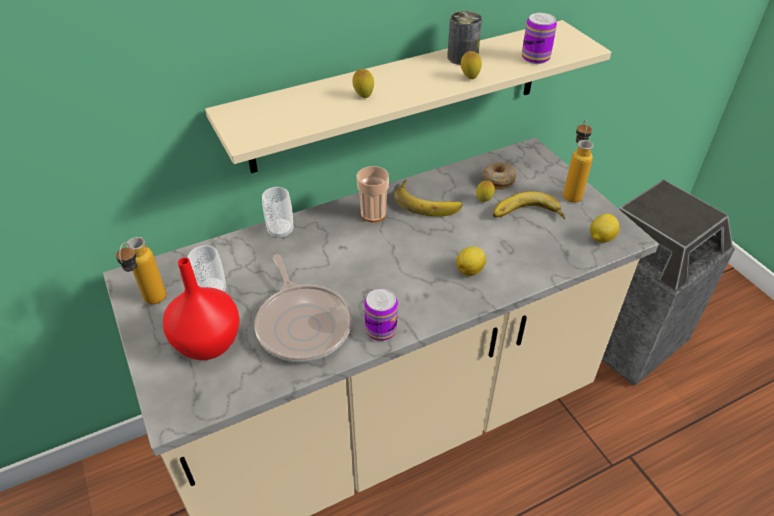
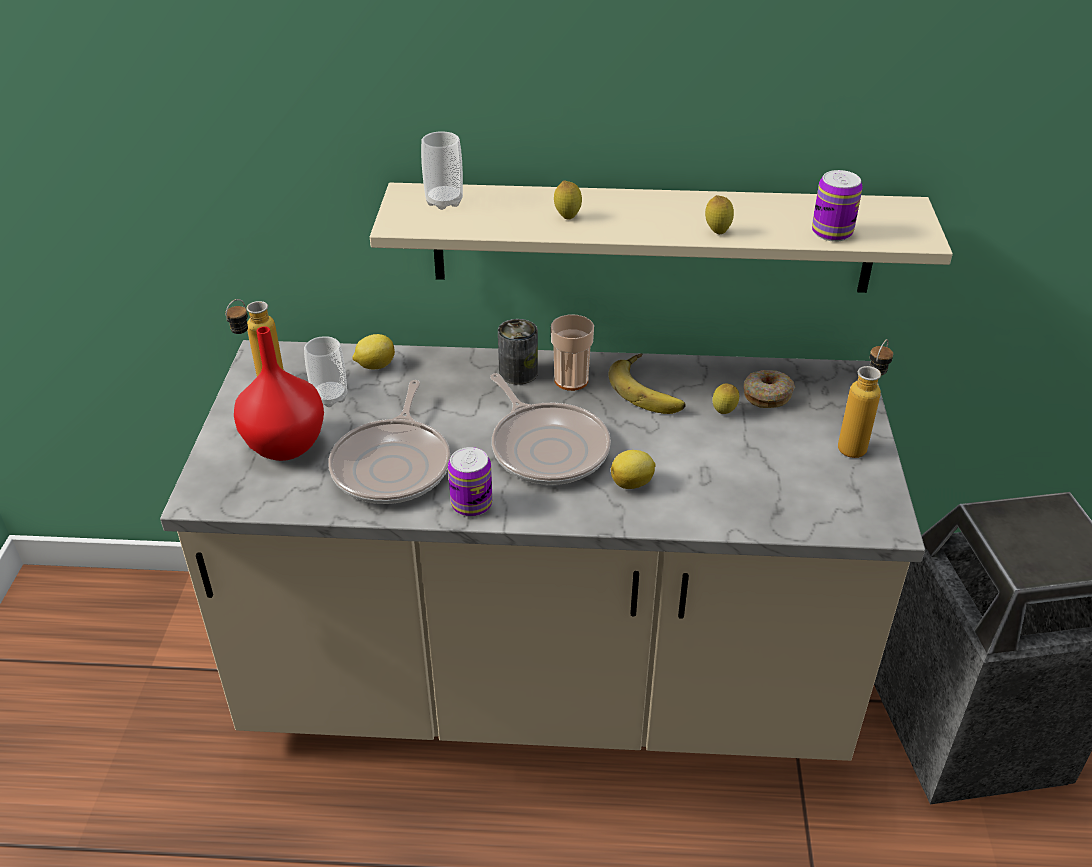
camera: 30 degrees right, 5 degrees down
(280, 231) = (450, 362): cup -> cup (444, 202)
(397, 267) = (547, 447): none -> frying pan
(462, 57) = (735, 206): can -> can (518, 372)
(527, 216) = (766, 450): banana -> none
(600, 238) = (843, 512): lemon -> lemon (375, 365)

